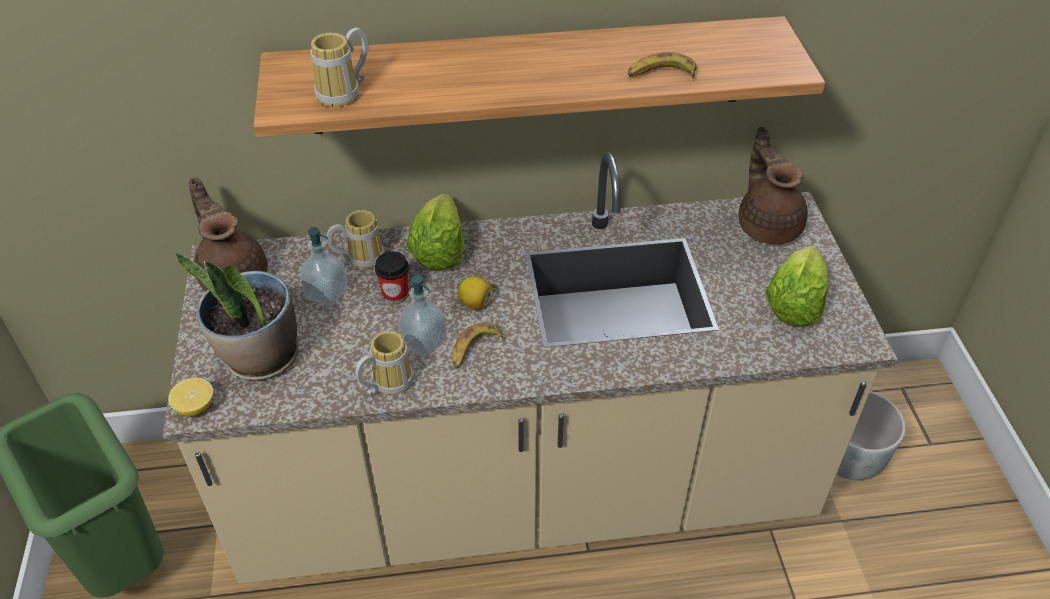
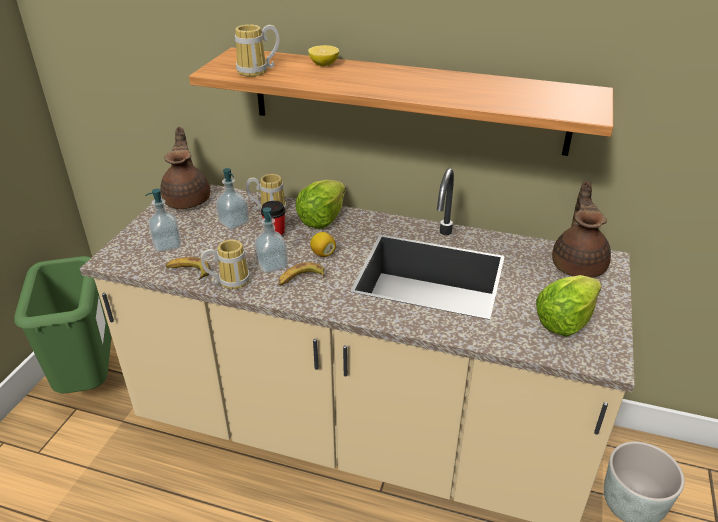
camera: 25 degrees right, 10 degrees down
(195, 407) = (109, 259): lemon -> lemon (324, 64)
(261, 357) = (167, 245): potted plant -> soap dispenser
(660, 74) = (481, 99): banana -> banana (188, 271)

